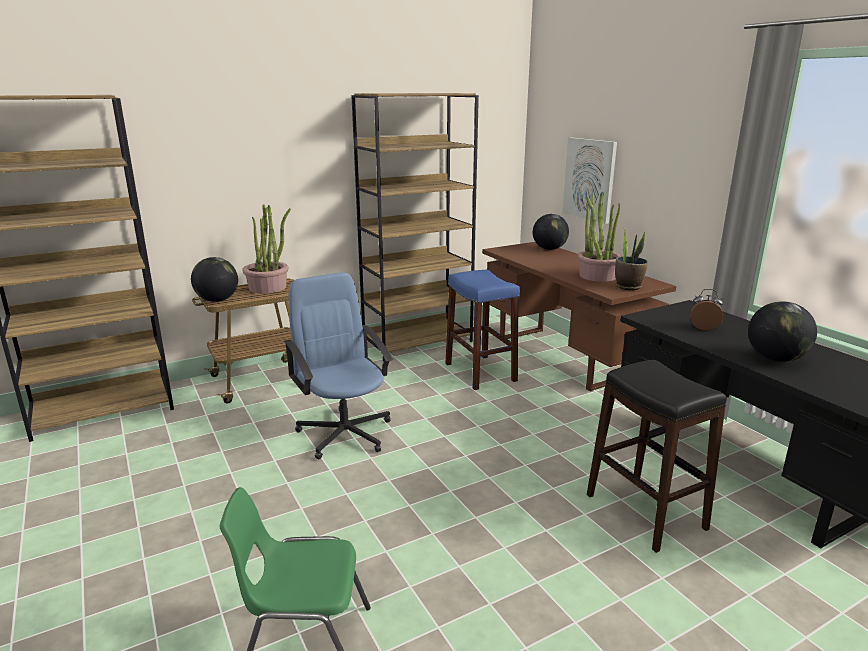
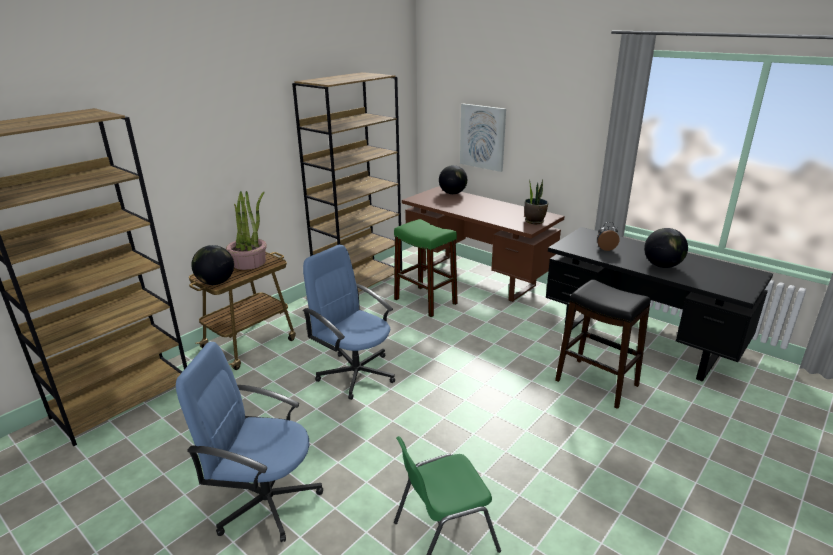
camera: 20 degrees left, 5 degrees up
(148, 544) = (266, 500): none -> blue office chair
(480, 372) = (425, 301): blue stool -> green stool
(597, 276) = (506, 214): potted plant -> none

